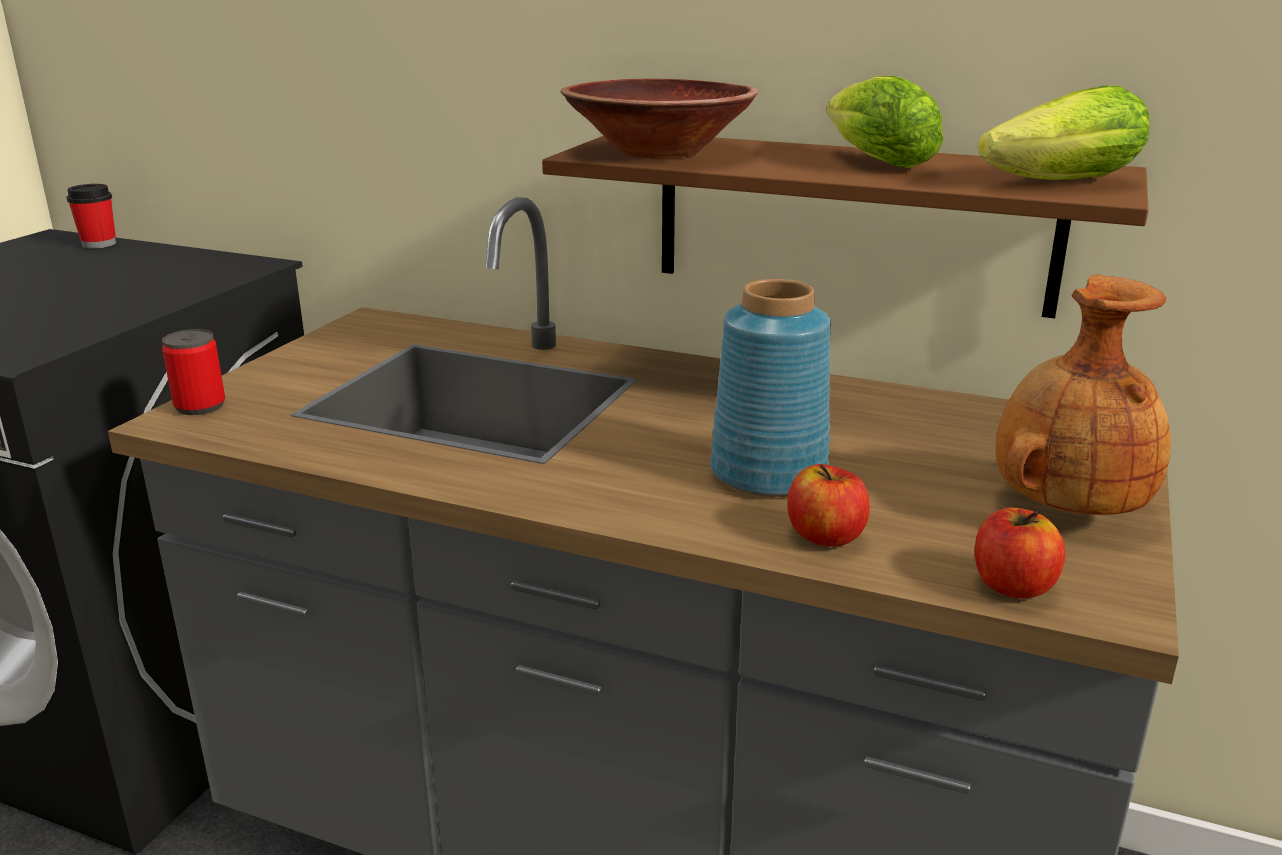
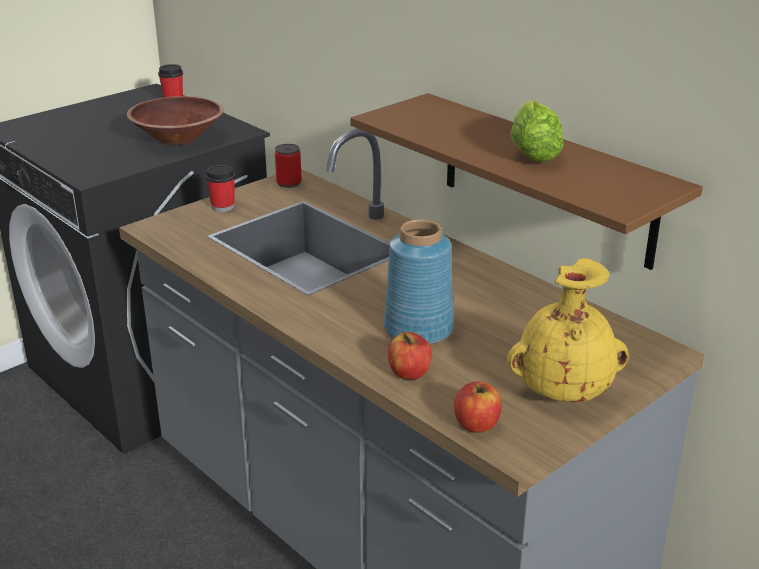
camera: 25 degrees right, 5 degrees up
(200, 406) = (168, 221): can -> can (289, 183)
(283, 372) = (223, 207): none -> cup
(659, 152) = (421, 121): brown bowl -> brown bowl (177, 138)
(1052, 184) = (606, 192): lettuce -> none
(1066, 508) = (562, 391): brown vase -> yellow vase

